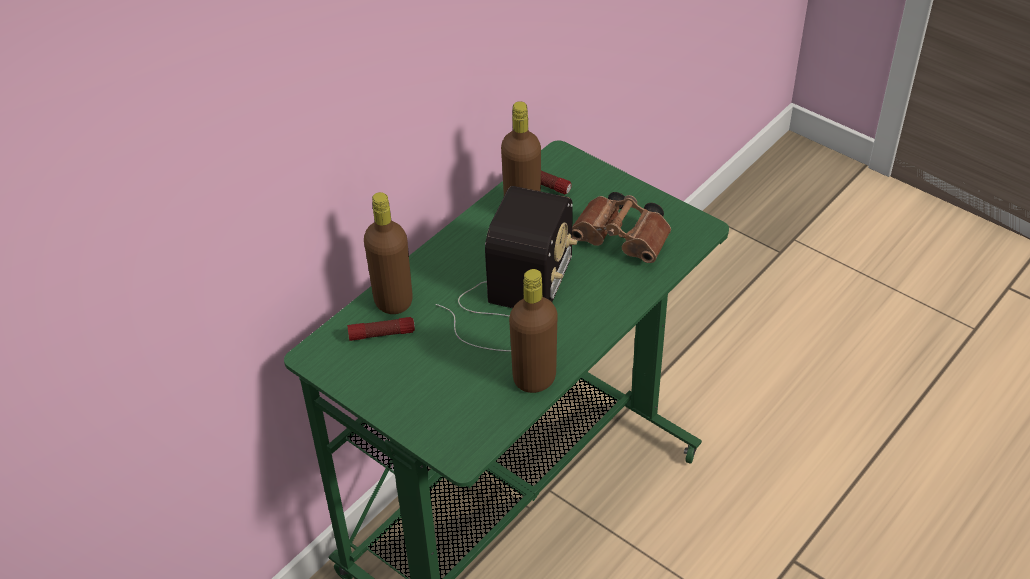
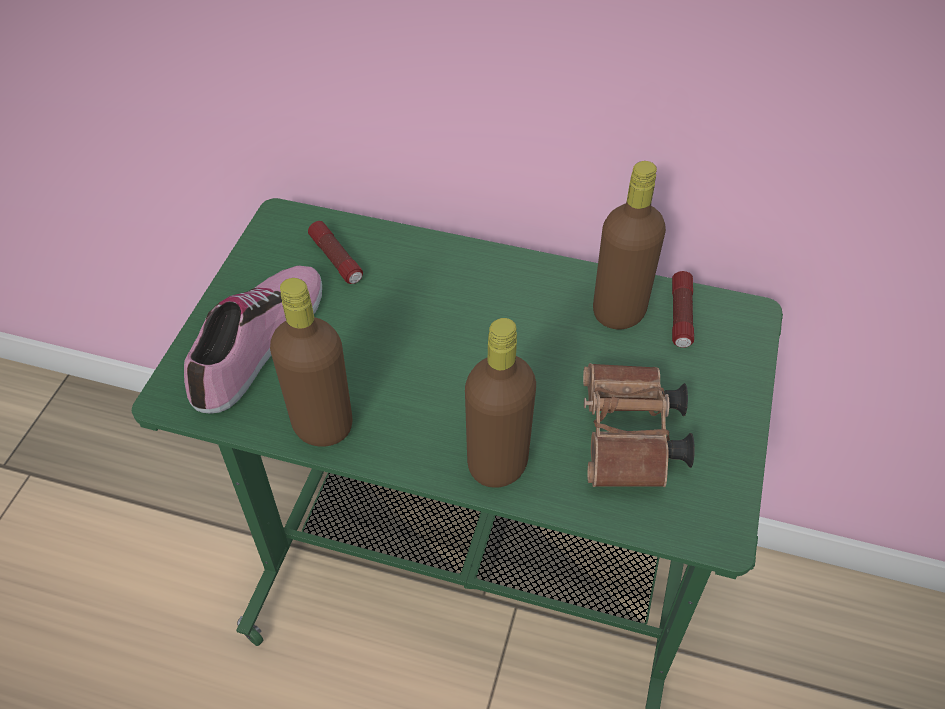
camera: 65 degrees right, 5 degrees up
(393, 301) = (393, 251): brown bottle -> brown bottle (497, 464)
(440, 395) = (261, 344): none -> shoe
(513, 300) = (448, 358): radio -> none

